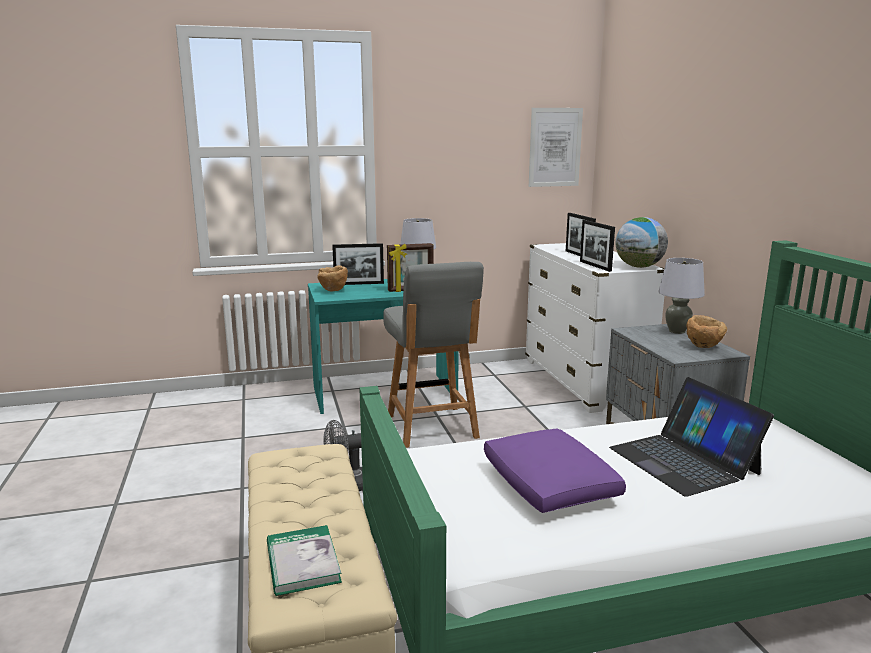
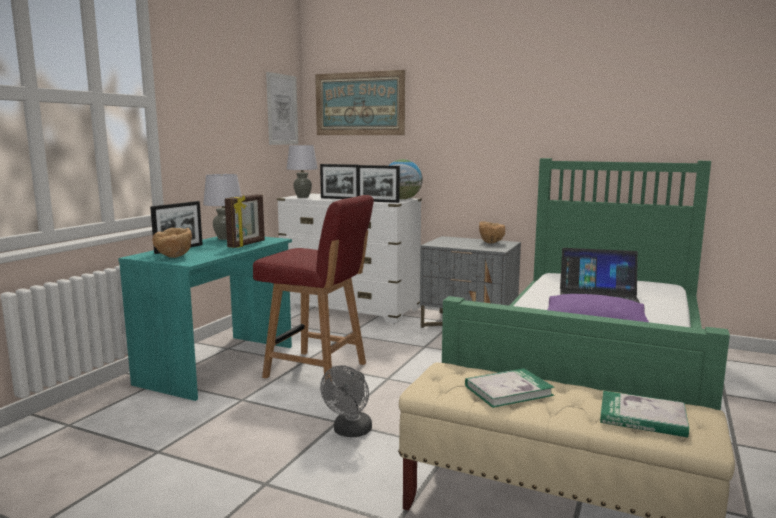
camera: 50 degrees left, 5 degrees down
(298, 488) = (508, 390): none -> book
(432, 428) = (318, 371): grey chair -> red chair
(633, 142) = (359, 104): none -> picture
(677, 331) = (455, 239): grey table lamp -> grey table lamp (303, 197)

